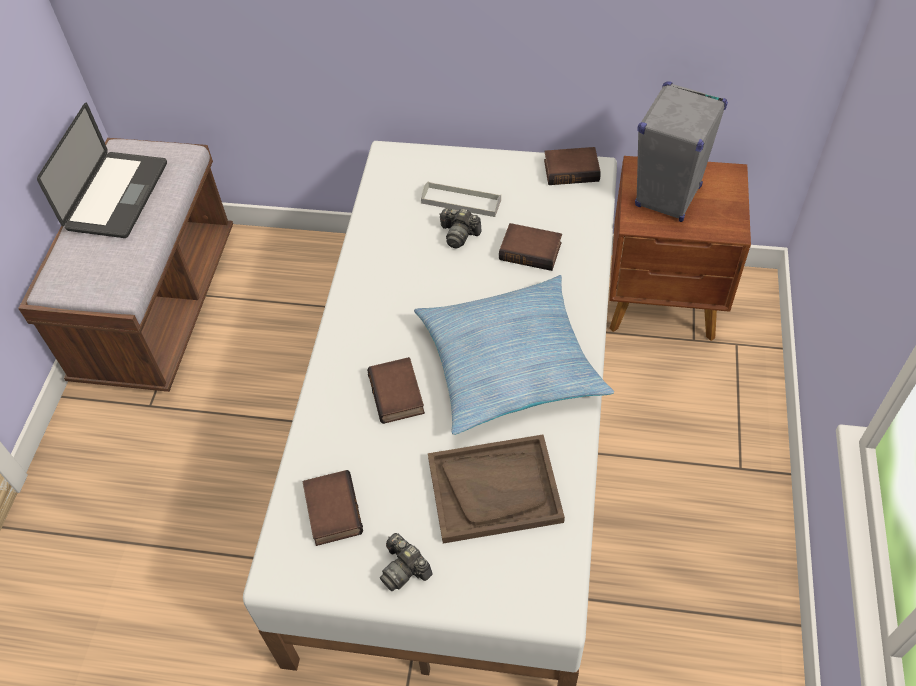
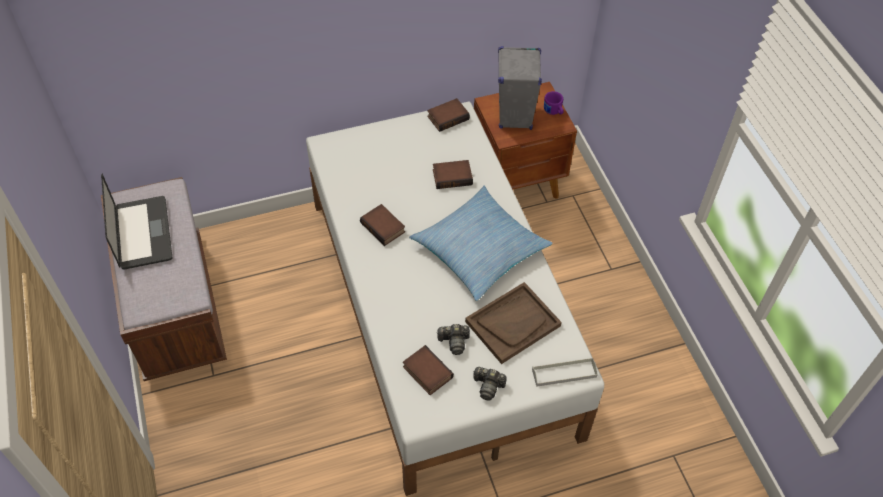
camera: 30 degrees left, 0 degrees up
(398, 394) = (424, 291): book -> book (384, 227)
(459, 234) = (402, 181): camera -> camera (454, 342)
(461, 201) = (390, 160): grey tray -> grey tray (564, 373)
(729, 207) = (553, 112): none -> purple mug

